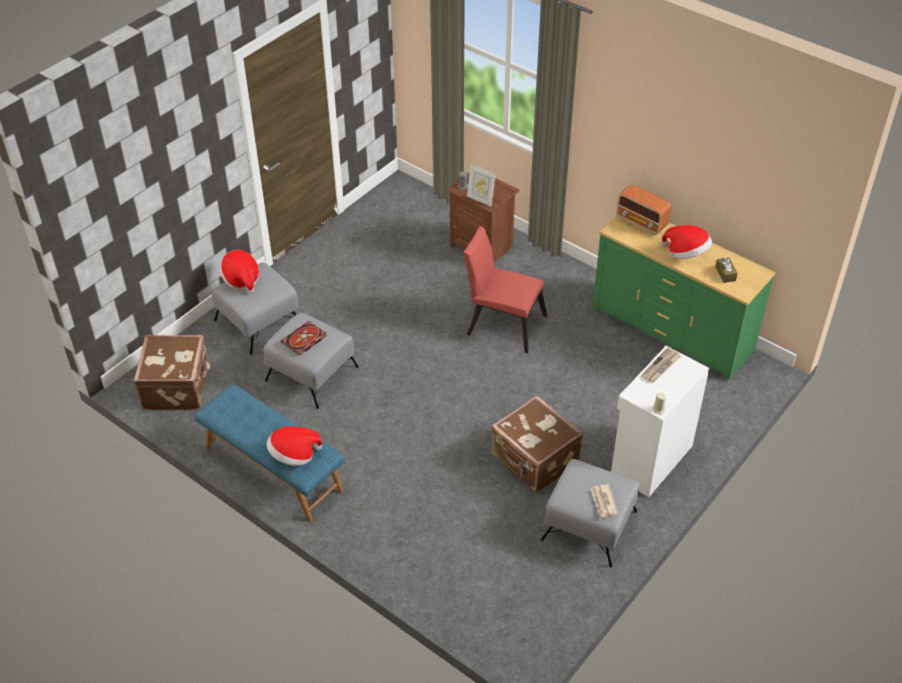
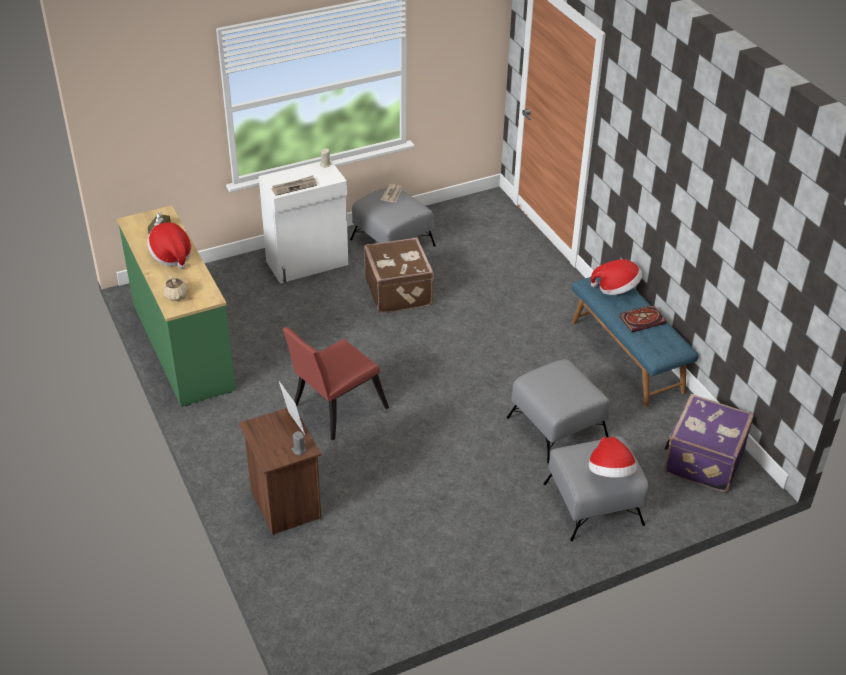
camera: 155 degrees left, 5 degrees down
(178, 387) = (702, 460): brown suitcase -> purple suitcase
(304, 340) = (567, 382): book -> book (642, 319)
(502, 323) = (334, 409): red chair -> red chair turned 90 degrees clockwise
(642, 222) = (176, 296): radio -> beige teapot

